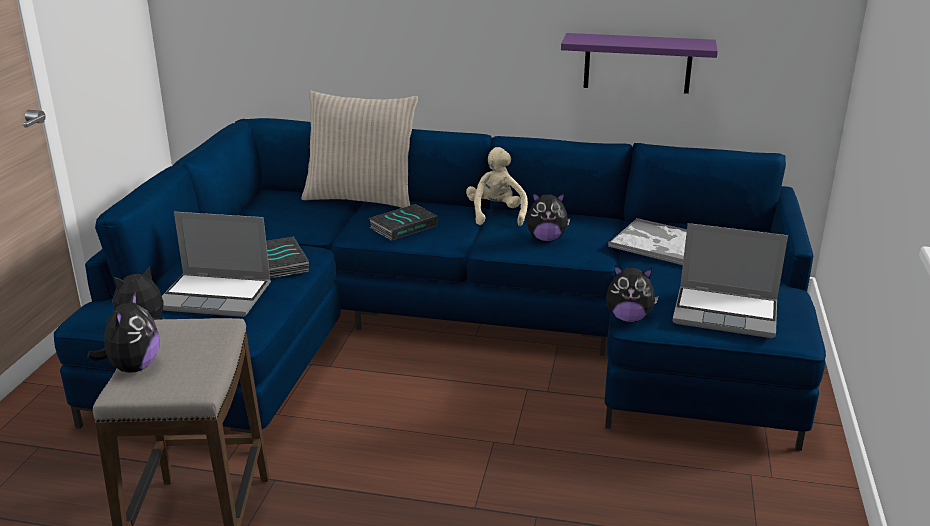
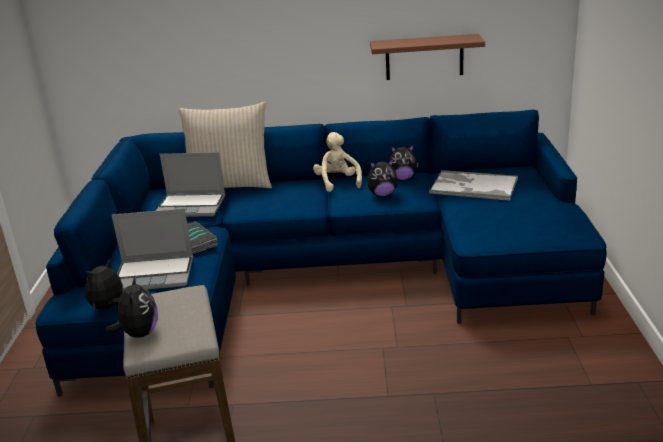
camera: 10 degrees left, 0 degrees up
(403, 226) = (273, 201): book -> none
(628, 318) = (465, 241): plush toy -> plush toy (403, 178)
(637, 63) = (424, 57): purple shelf -> brown shelf
(726, 313) = (531, 227): laptop -> laptop (192, 206)

